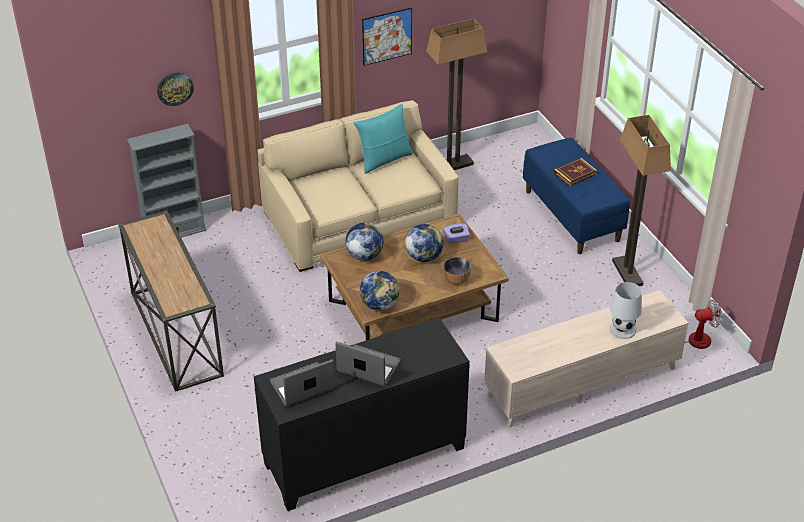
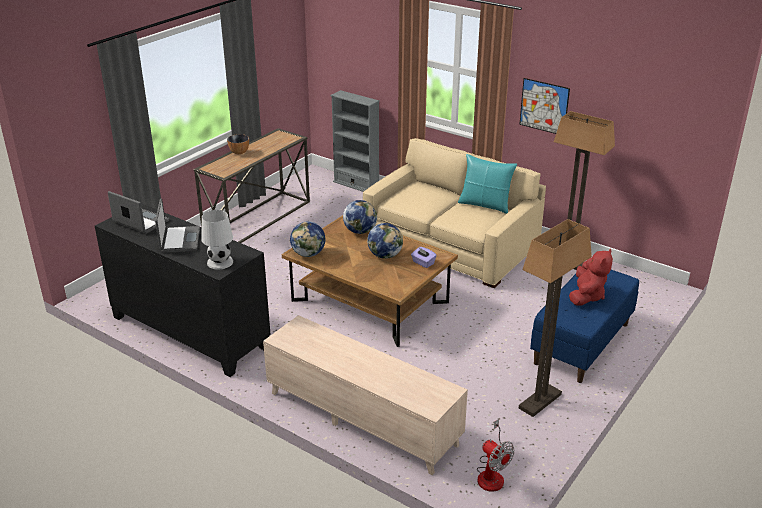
camera: 60 degrees right, 10 degrees down
(175, 88) = (377, 67): wall clock -> none
(456, 280) = (371, 278): bowl -> bowl (239, 152)
(575, 174) = (586, 296): book -> red plush toy
(622, 330) = (386, 382): white table lamp -> white table lamp (219, 262)

